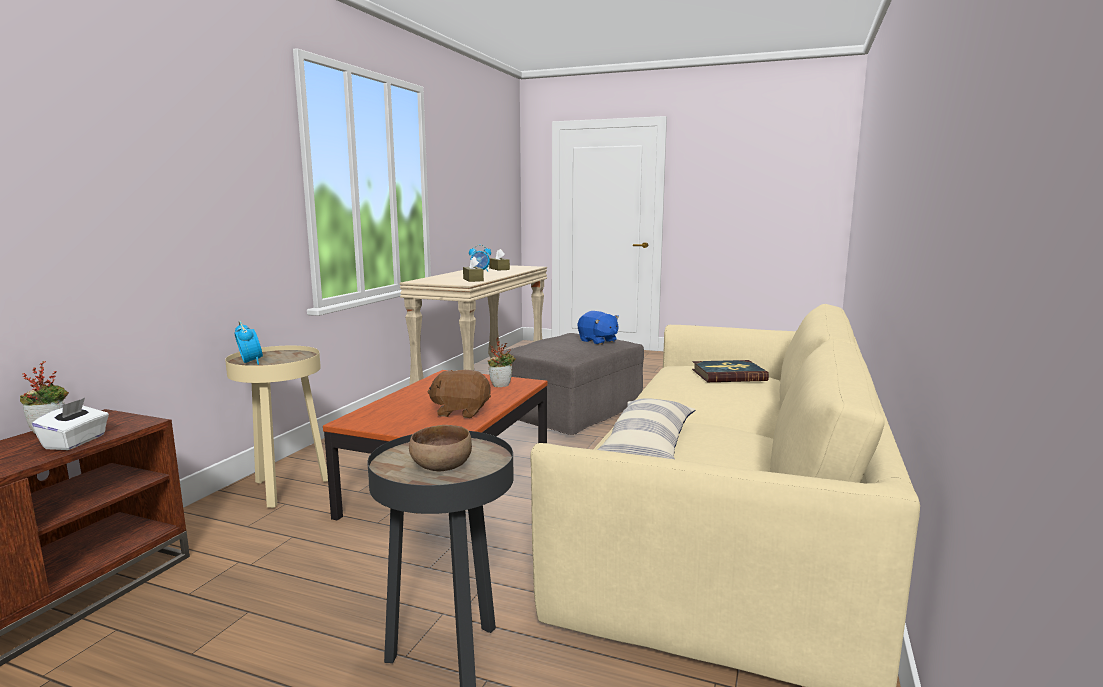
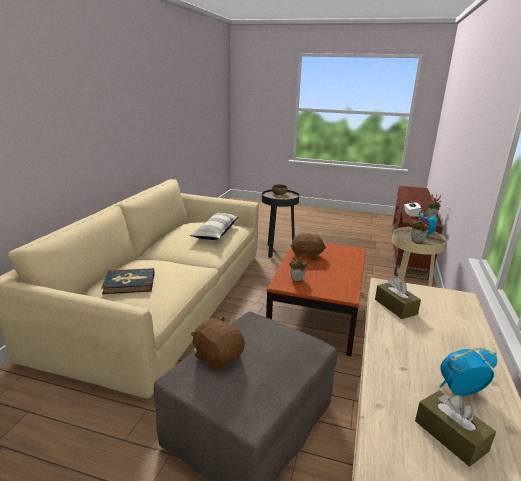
camera: 175 degrees right, 10 degrees up
(291, 355) = (416, 241): none -> potted plant
(598, 341) = (218, 356): blue plush toy -> brown plush toy

